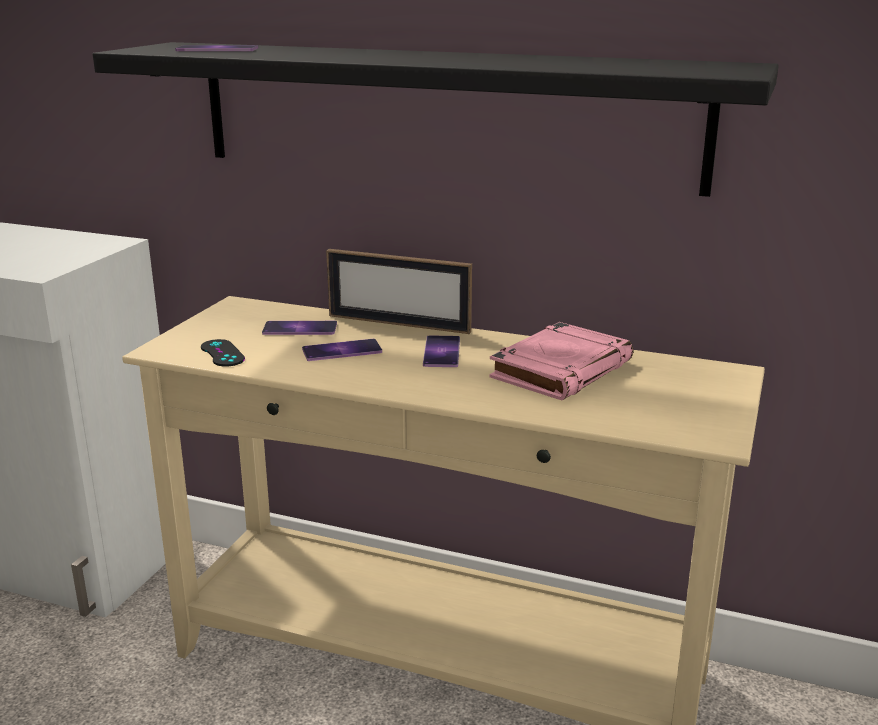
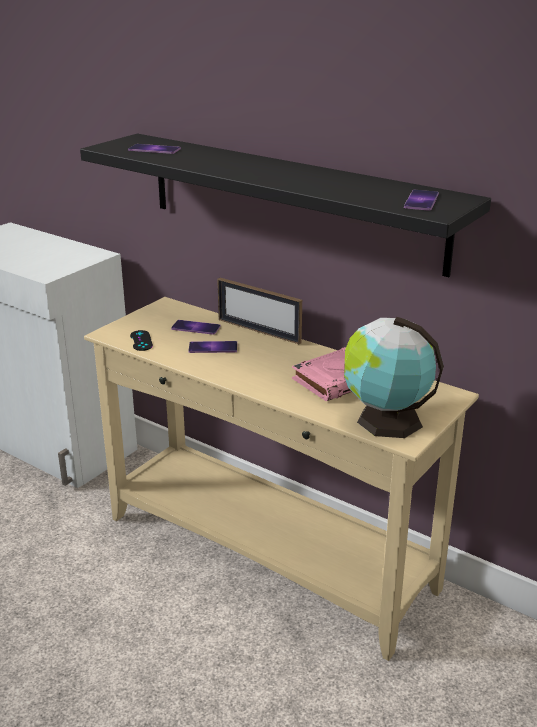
camera: 15 degrees right, 5 degrees up
(441, 352) = (273, 356): phone -> phone (421, 200)
(666, 414) = (385, 420): none -> globe

